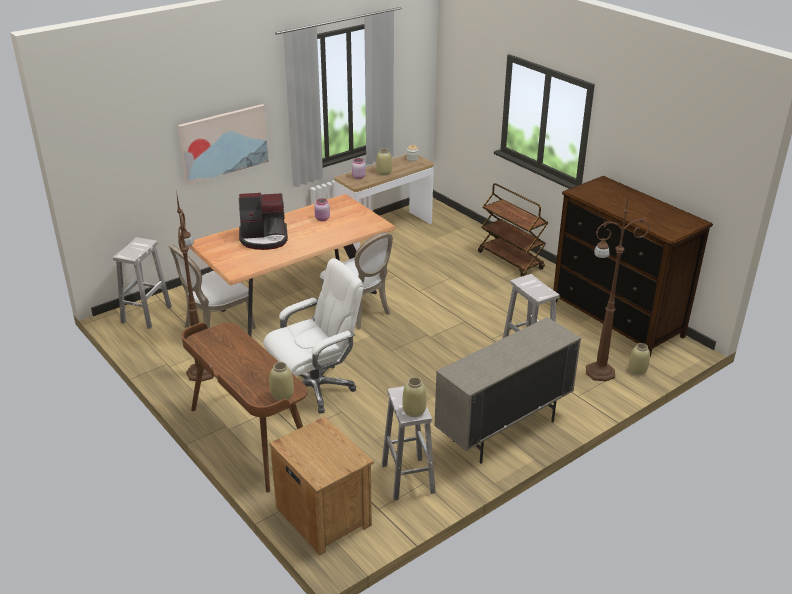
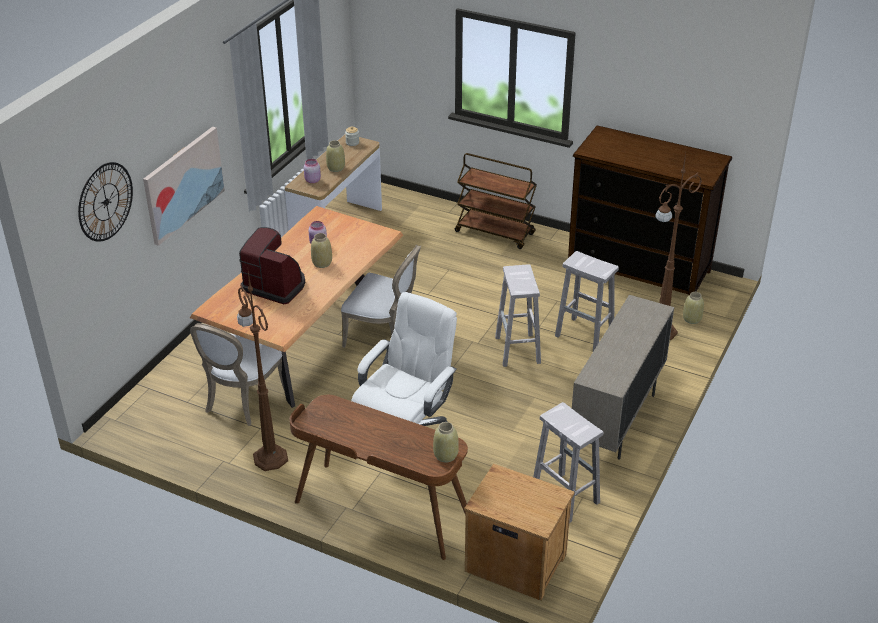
camera: 25 degrees left, 5 degrees up
(134, 132) = (105, 202): none -> wall clock
(146, 315) = (149, 412): white stool -> white stool (518, 350)
(264, 238) = (275, 285): coffee machine -> coffee machine turned 120 degrees counterclockwise
(414, 411) = (582, 429): beige vase -> beige vase (322, 263)

